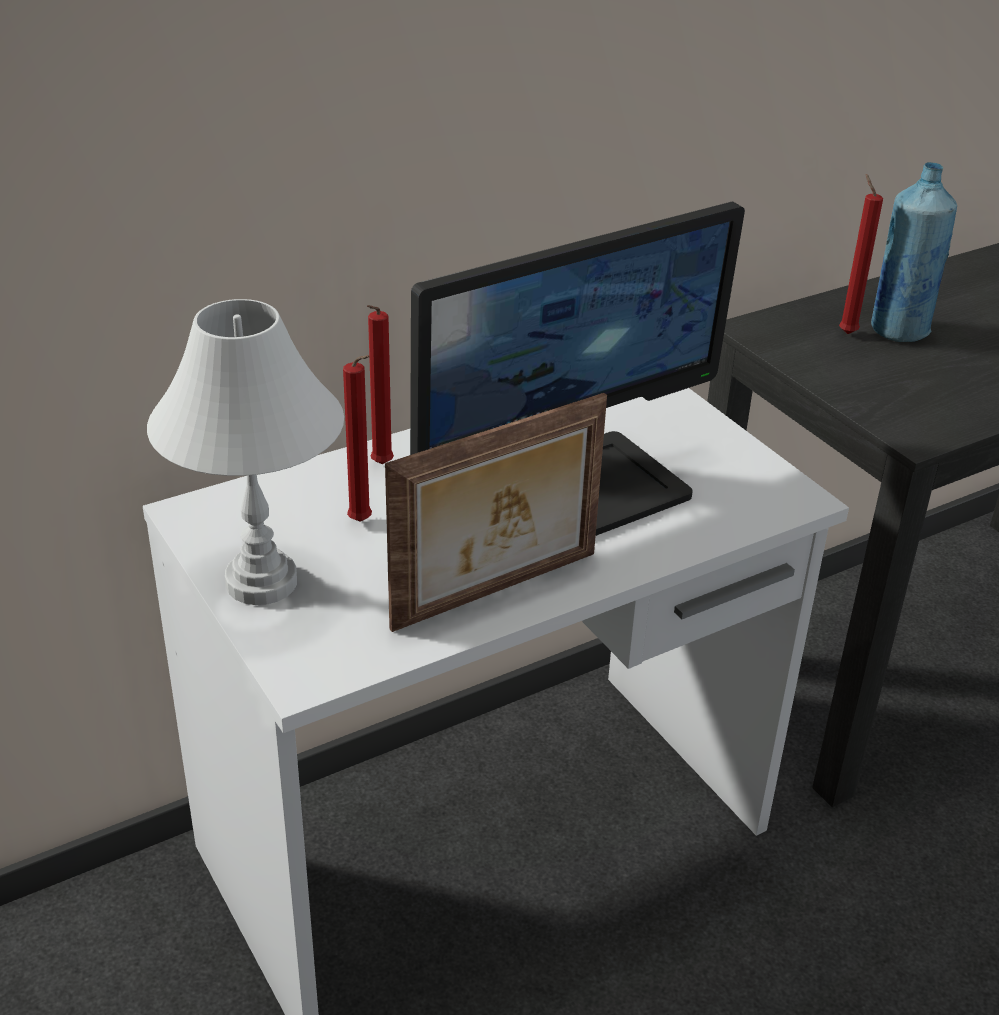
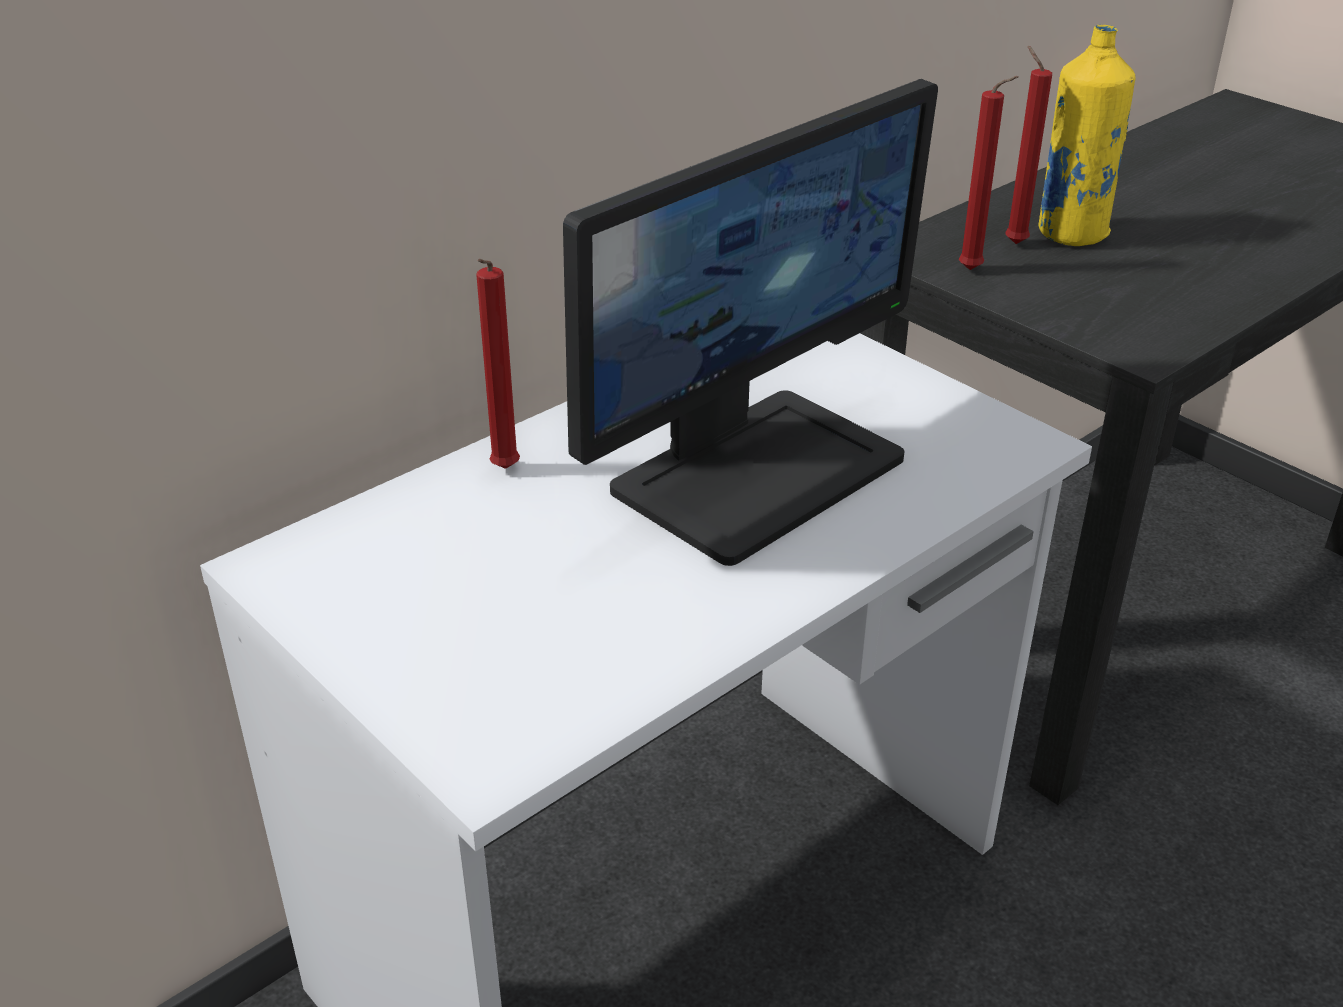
camera: 10 degrees left, 0 degrees up
(263, 582) = (393, 645): white table lamp -> none
(362, 523) = (503, 547): red candle -> red candle (974, 271)
(498, 592) = (707, 613): picture frame -> none
(899, 330) = (1071, 233): blue bottle -> yellow bottle

